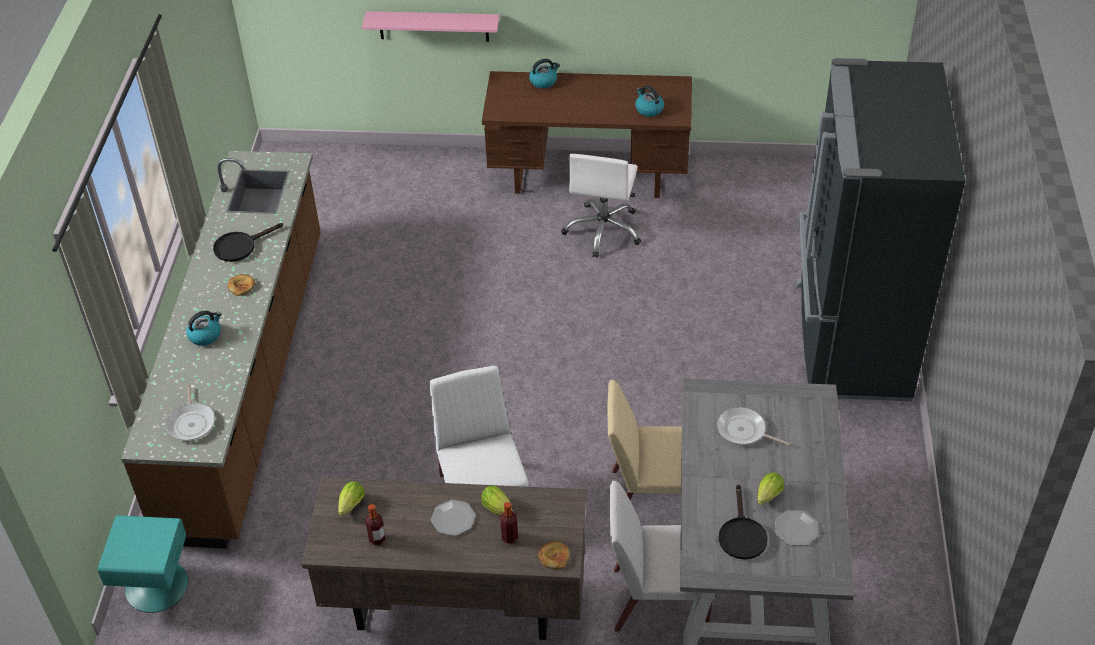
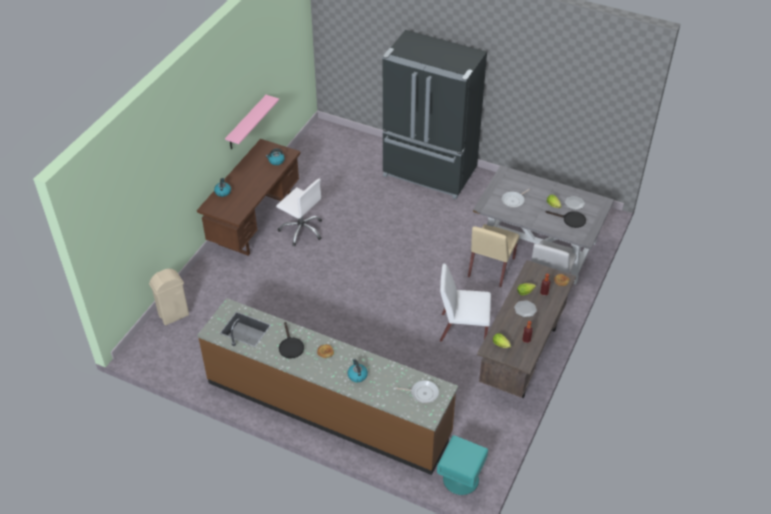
camera: 70 degrees left, 0 degrees up
(360, 164) = (173, 315): none -> beige trash can
(433, 26) = (172, 207): pink shelf -> pink shelf (246, 123)

